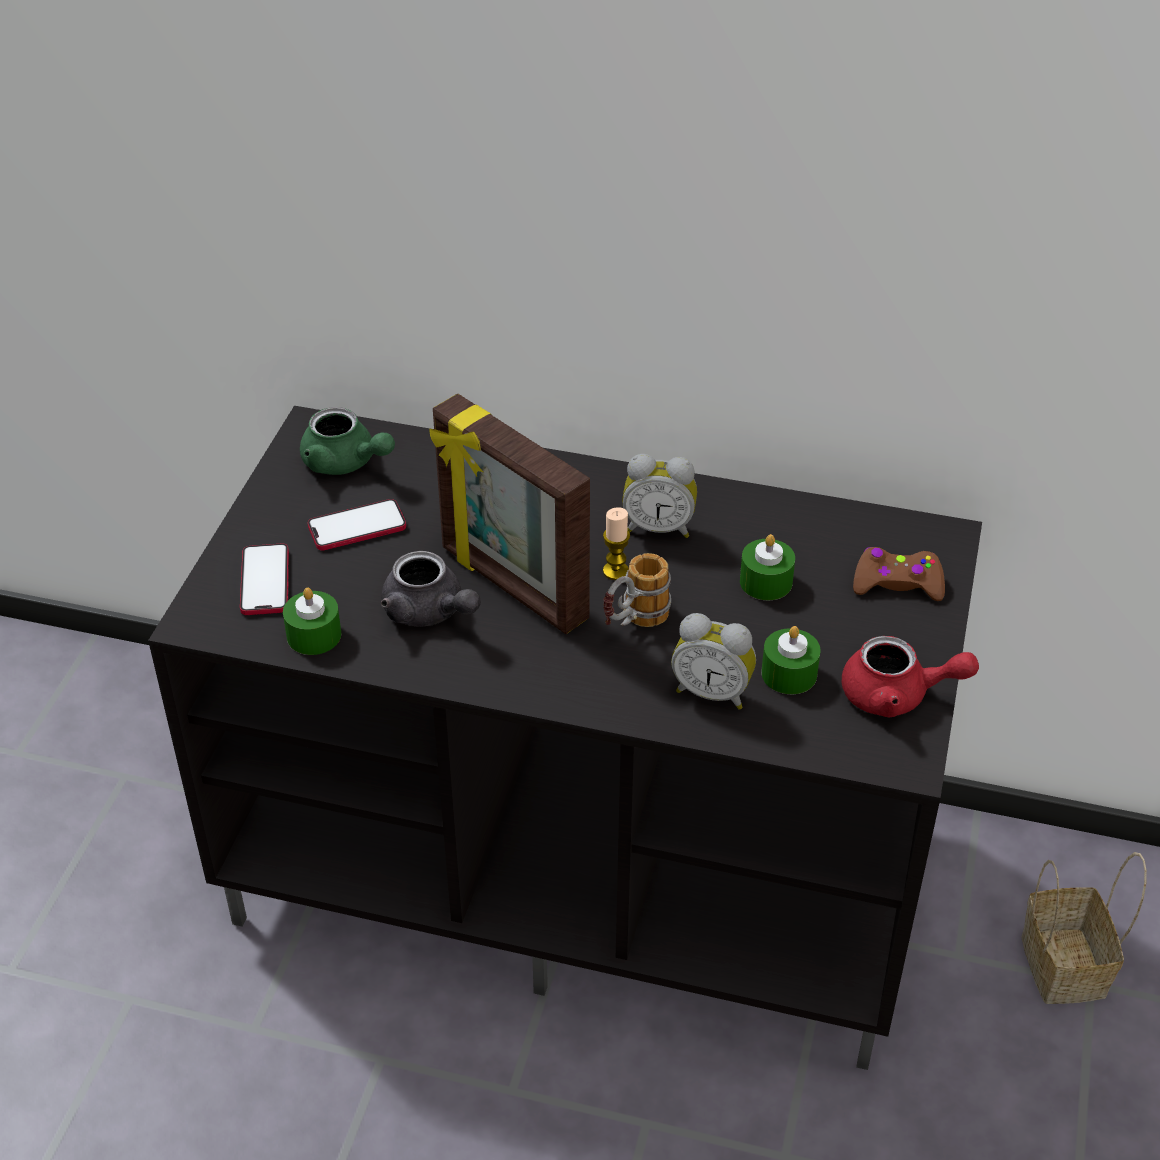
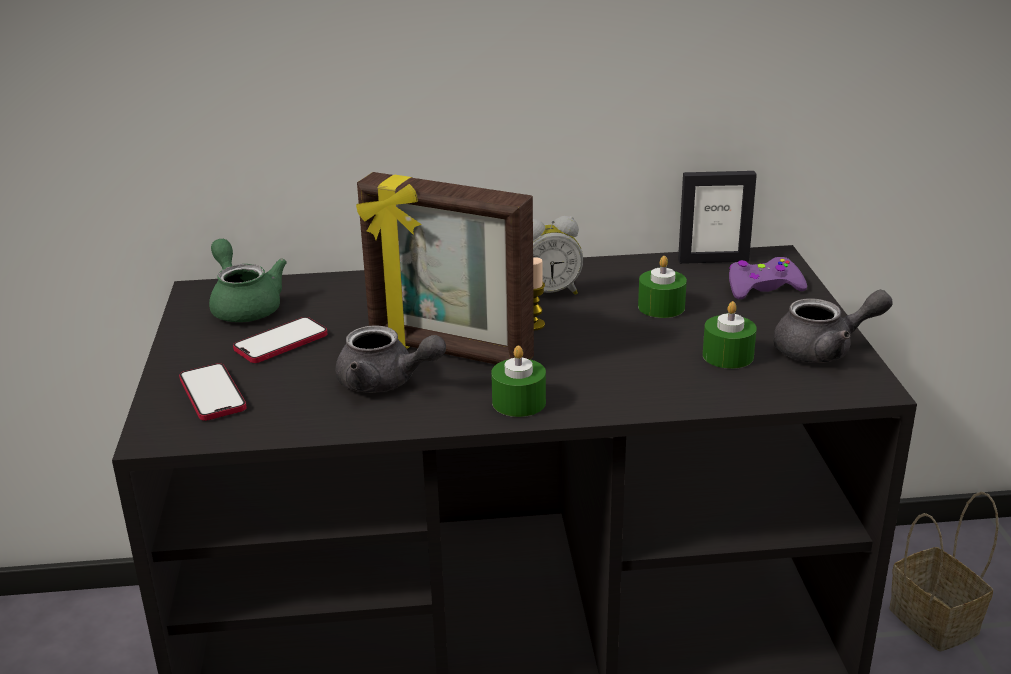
camera: 20 degrees left, 15 degrees down
(314, 635) = (284, 420): green candle -> green candle (519, 402)
(345, 463) = (244, 306): green teapot -> green teapot turned 135 degrees counterclockwise
(633, 623) = (573, 352): mug -> none
(712, 691) = (675, 380): alarm clock -> none
(871, 523) = (713, 260): none -> picture frame
(897, 583) = (763, 288): brown game controller -> purple game controller
(897, 695) = (824, 350): red teapot -> grey teapot

